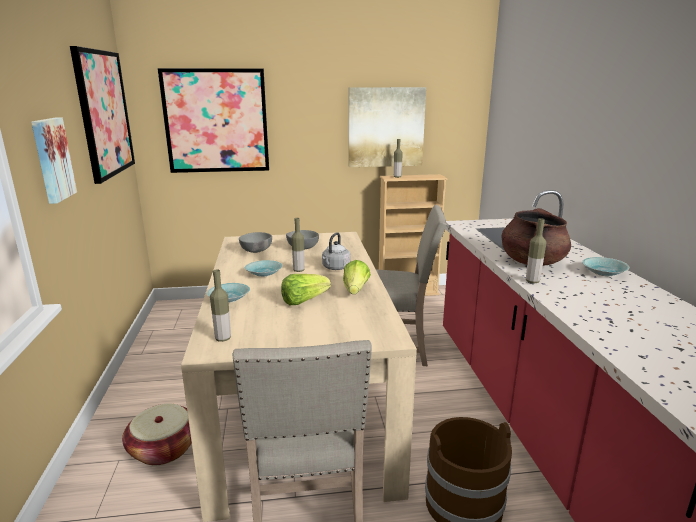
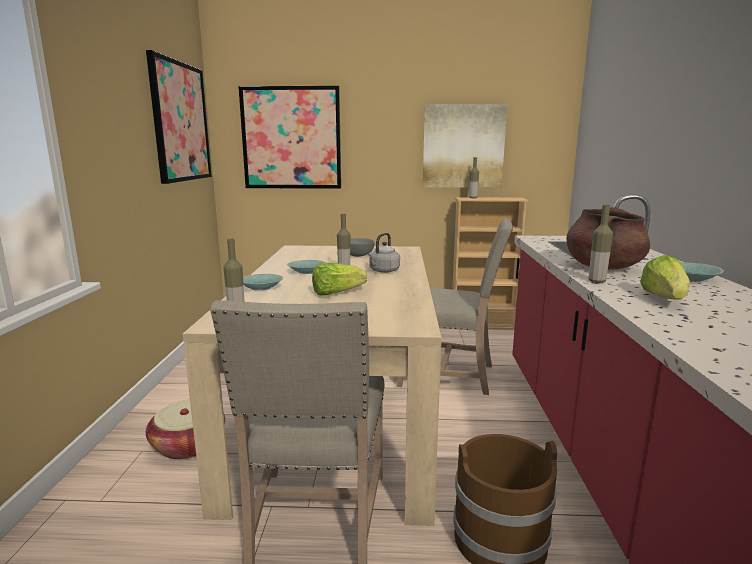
camera: 10 degrees right, 5 degrees down
(51, 159) = (111, 147): picture -> none
(256, 251) = (309, 256): grey bowl -> none
(355, 290) = (396, 288): lettuce -> lettuce (664, 299)

